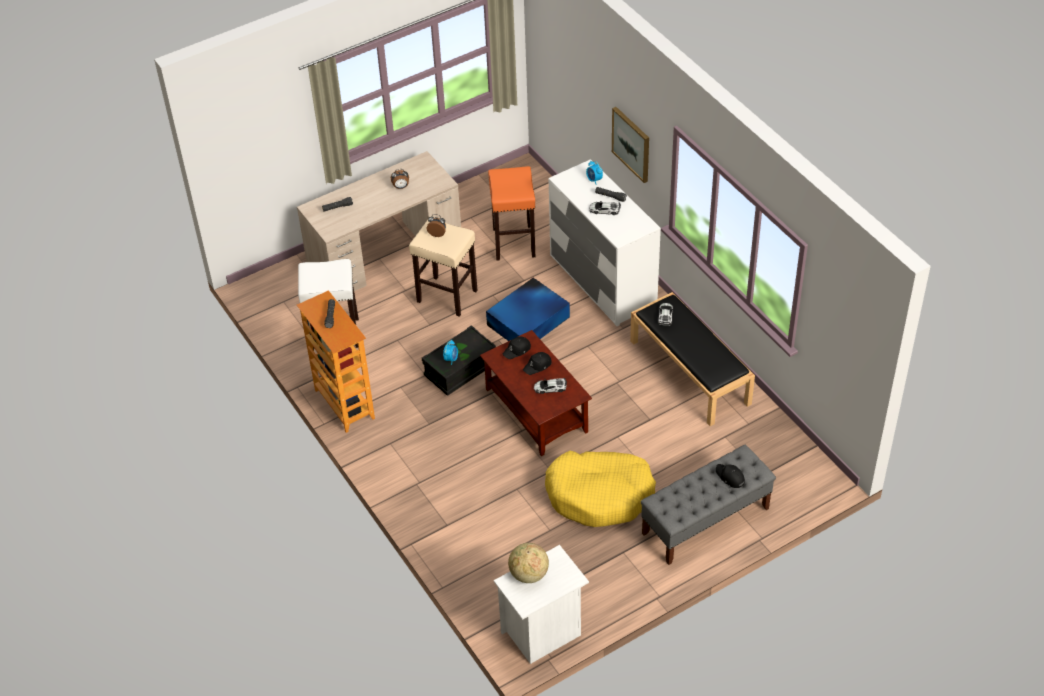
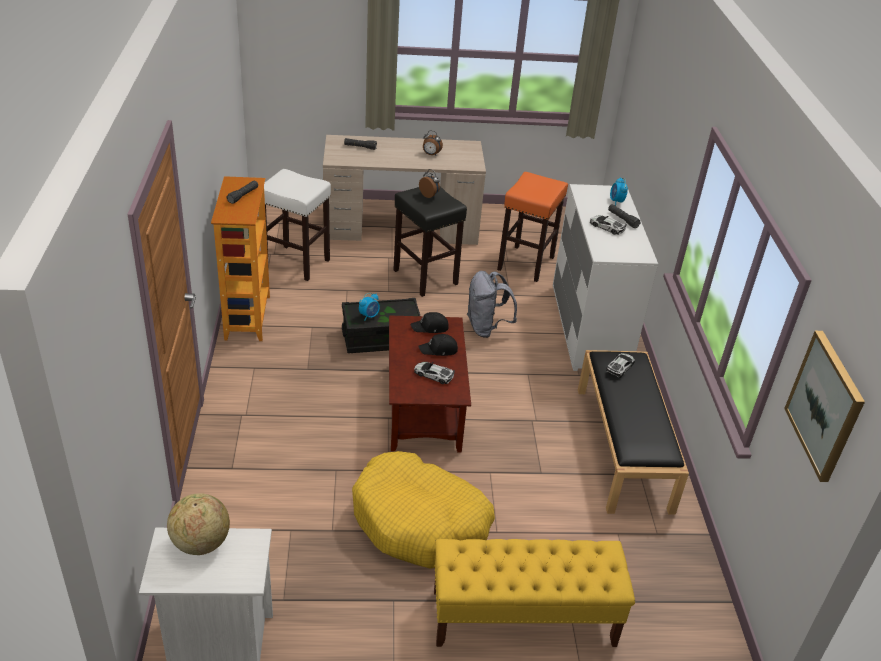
camera: 25 degrees right, 10 degrees down
(446, 296) = (424, 277): beige stool -> black stool
(529, 320) = (486, 328): blue storage box -> grey backpack
(631, 144) = (670, 168): picture -> picture (825, 405)
(705, 521) = (522, 618): grey bench -> yellow bench
(730, 477) = (569, 569): black cap -> none

